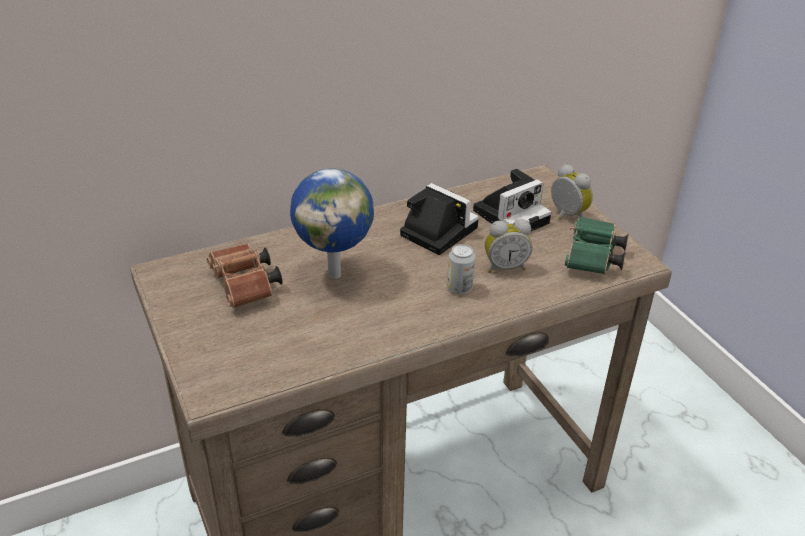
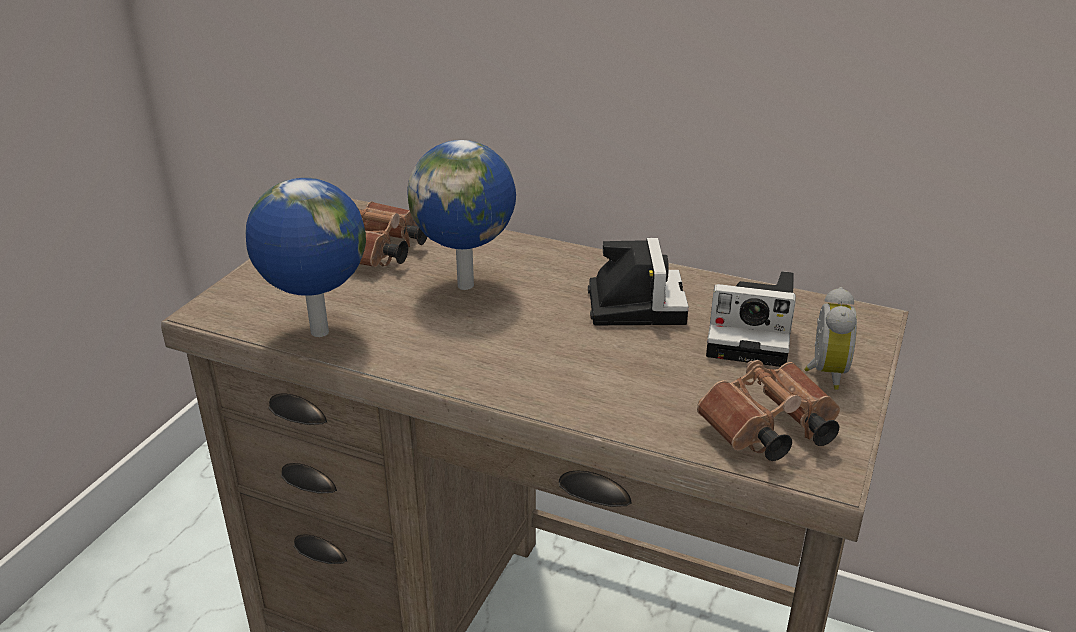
camera: 50 degrees right, 5 degrees down
(309, 357) = (318, 333): none -> globe
(459, 288) = (553, 364): can -> none
(505, 267) = (641, 376): alarm clock -> none
(592, 259) = (766, 432): green binoculars -> brown binoculars

